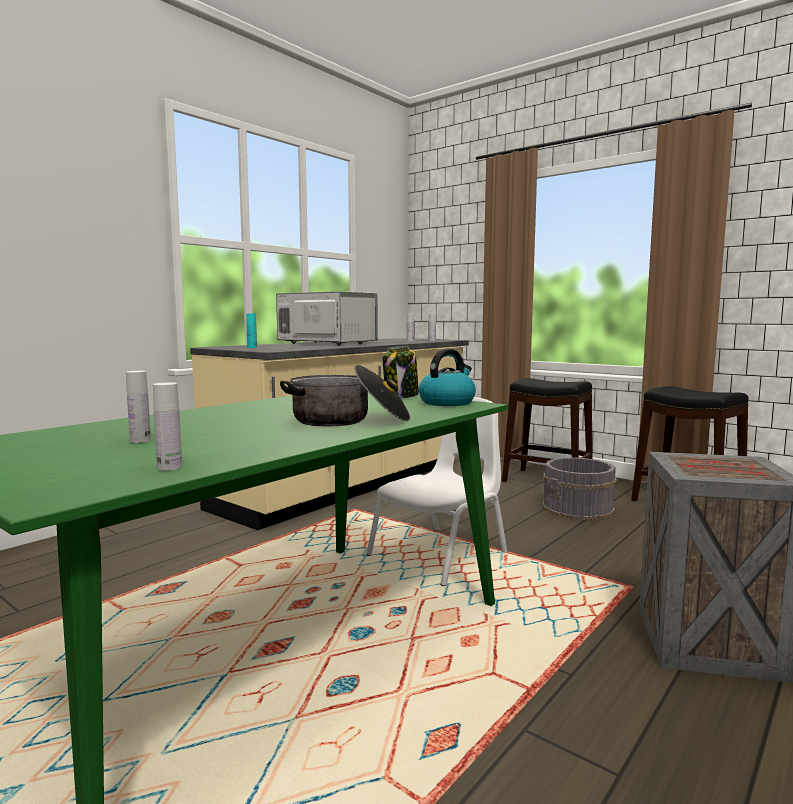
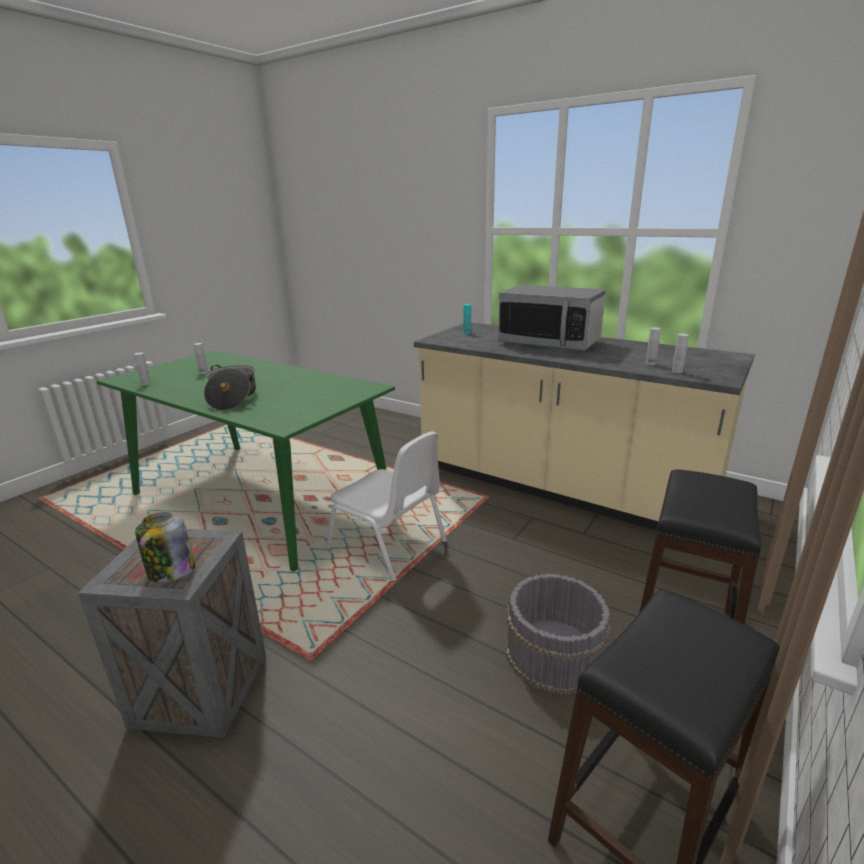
camera: 85 degrees right, 15 degrees up
(326, 343) = (549, 342): microwave -> microwave turned 90 degrees clockwise
(401, 396) = (333, 403): jar -> jar (170, 571)
(447, 402) = (296, 417): kettle -> none

